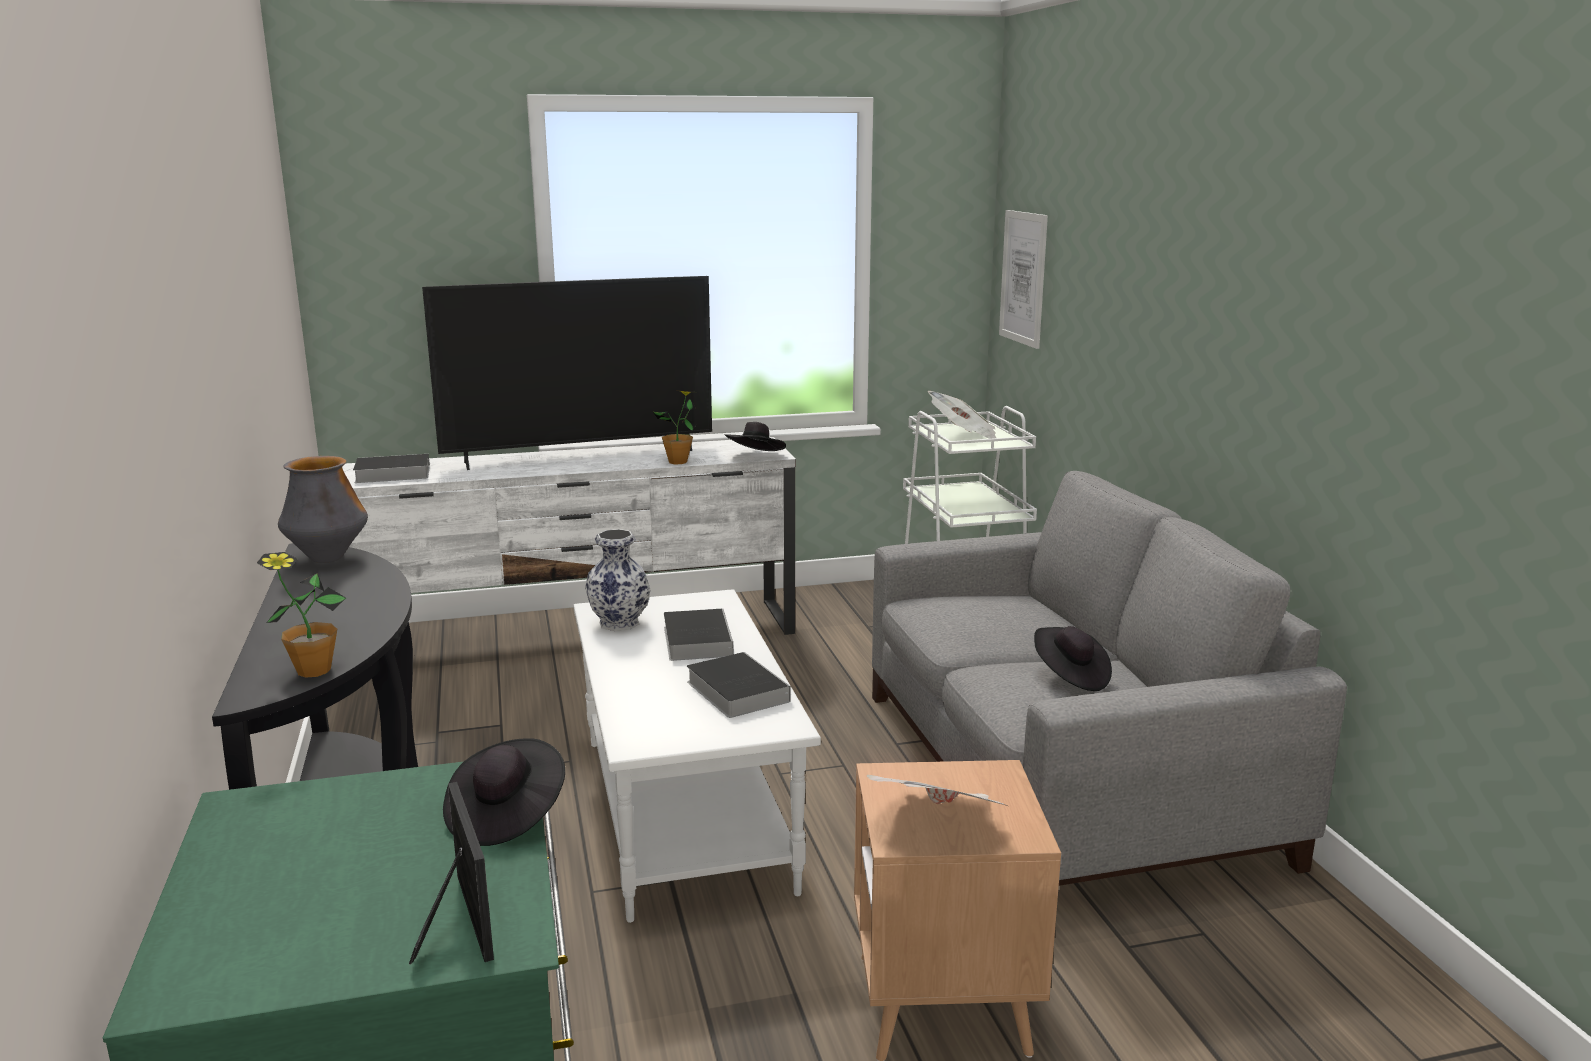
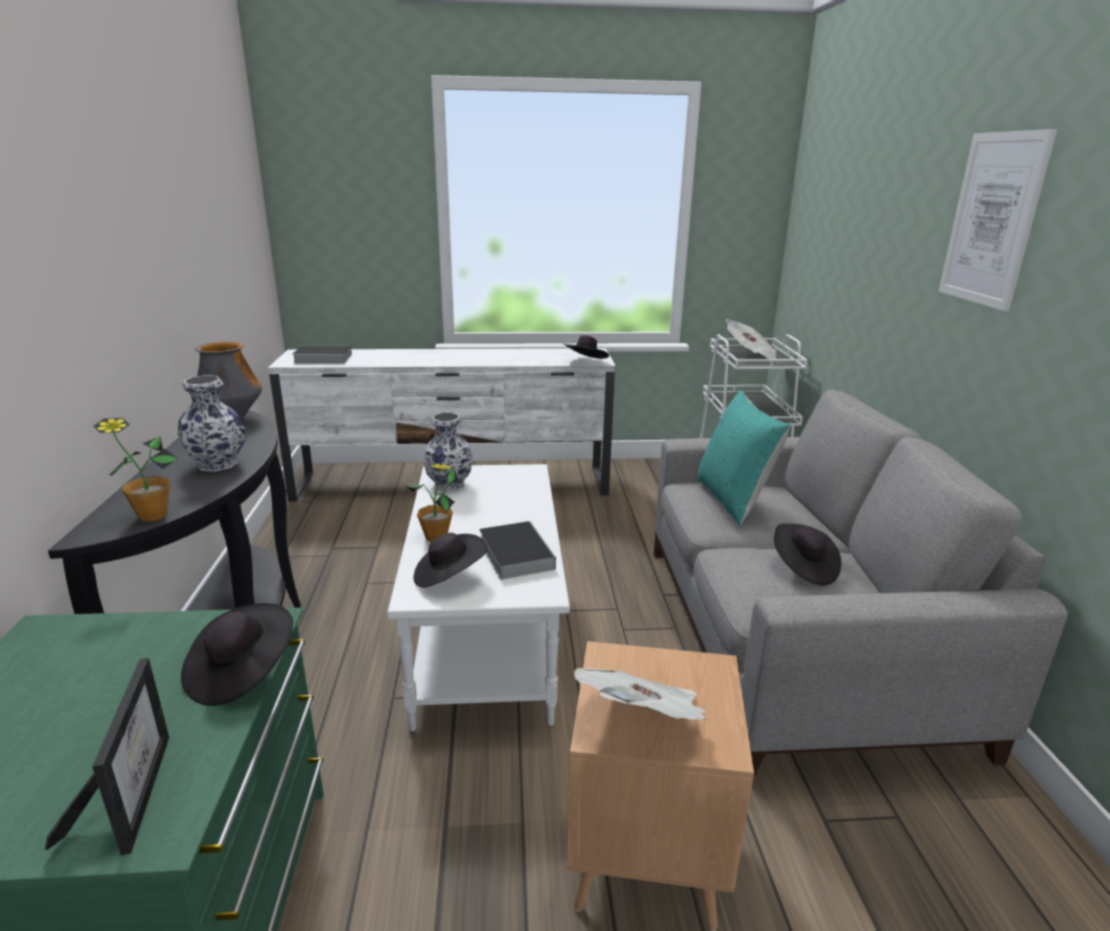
camera: 10 degrees right, 5 degrees up
(351, 610) = (218, 464): none -> vase
(580, 456) = (459, 354): television -> none
(666, 721) = (448, 576): none -> black hat
(678, 462) = (527, 362): potted plant -> potted plant (436, 537)
(696, 639) = (501, 504): book -> none
(974, 613) = (733, 500): none -> turquoise pillow
(1023, 278) = (810, 232): picture -> picture (992, 219)

